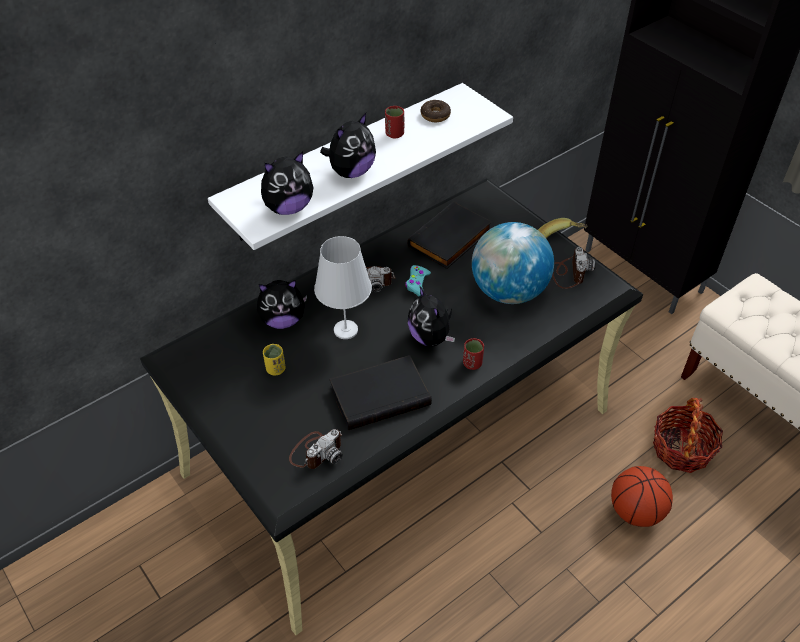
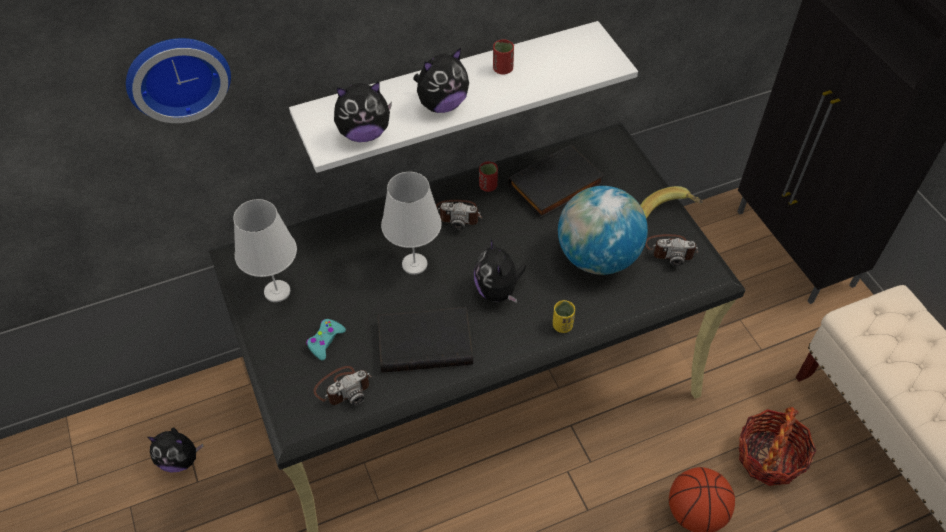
camera: 15 degrees right, 5 degrees up
(106, 177) = (177, 75): none -> wall clock
(222, 380) = (277, 291): none -> white table lamp
(275, 369) = (332, 291): yellow cup -> yellow cup (562, 325)
(283, 320) = (356, 240): plush toy -> plush toy (180, 459)
(417, 284) = (504, 229): turquoise game controller -> turquoise game controller (325, 341)
(435, 115) = (554, 55): donut -> none
(472, 363) = (531, 329): red cup -> red cup (488, 186)
(569, 273) = (670, 250): camera -> camera turned 75 degrees clockwise

